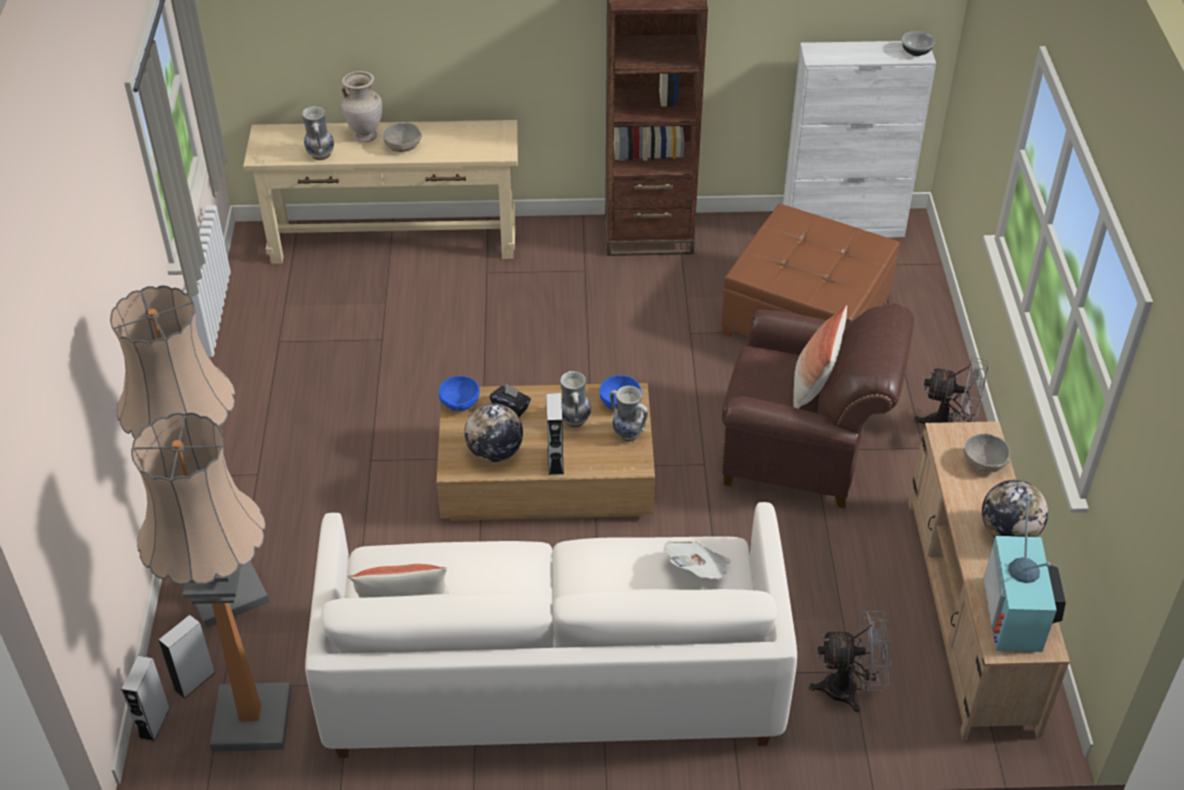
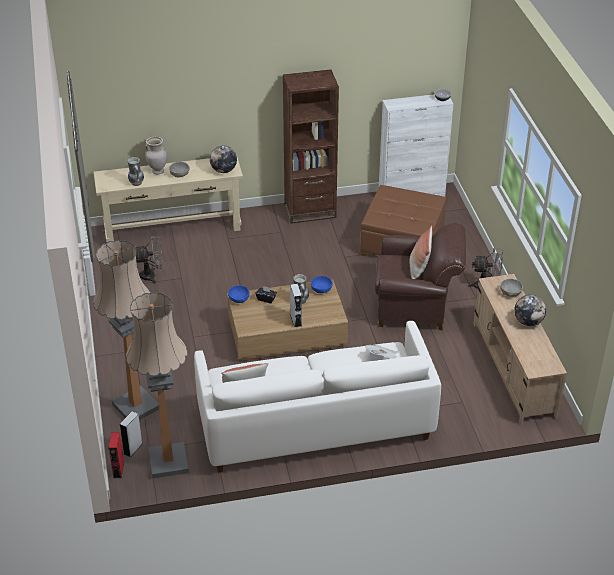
camera: 10 degrees left, 5 degrees down
(154, 723) = (118, 470): grey speaker -> red speaker
(495, 452) = (264, 320): globe -> globe (223, 170)
(628, 434) = (329, 304): vase -> none
(850, 689) = (462, 410): grey fan -> grey fan (152, 276)
(1017, 615) = (539, 356): television -> none

